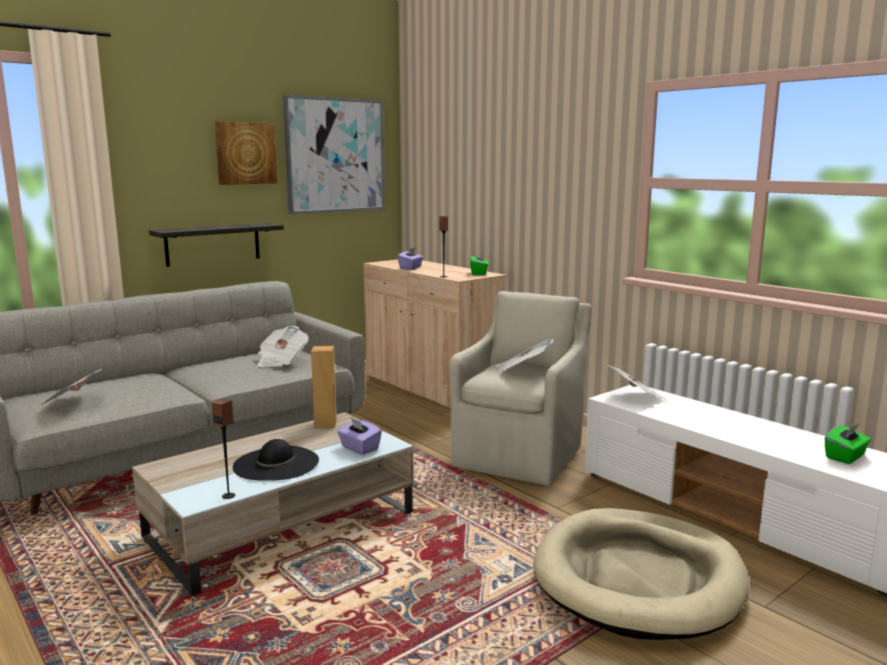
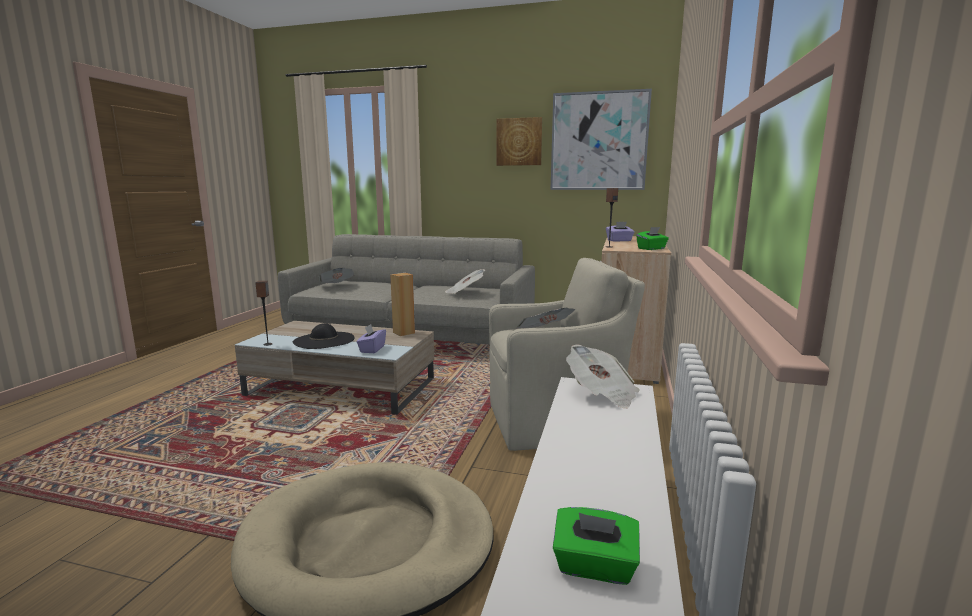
camera: 55 degrees right, 0 degrees up
(213, 244) = (489, 208): shelf -> none

